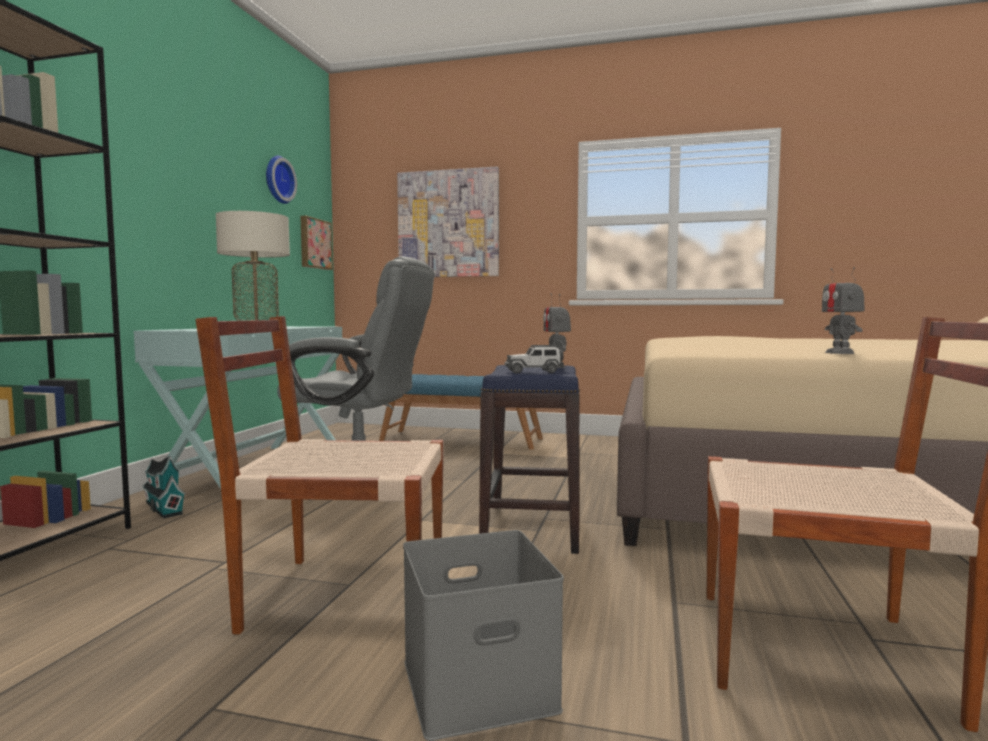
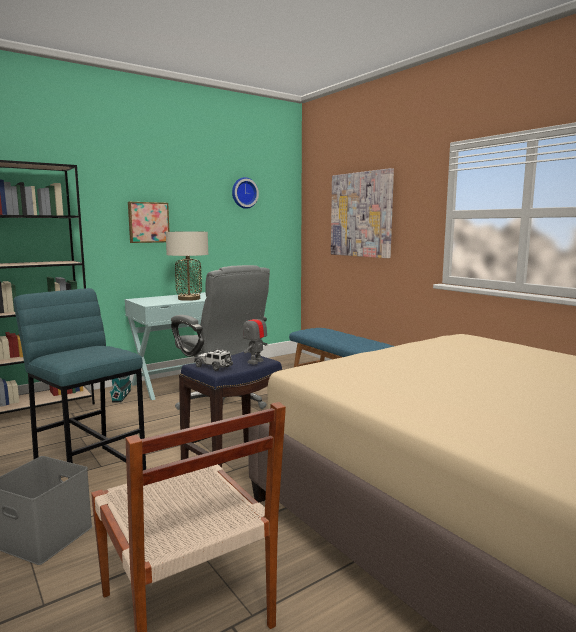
camera: 40 degrees right, 5 degrees up
(314, 244) = (279, 230): picture -> picture (148, 222)
(342, 595) = (89, 470): chair -> turquoise stool
(839, 353) = (372, 403): toy robot -> none

